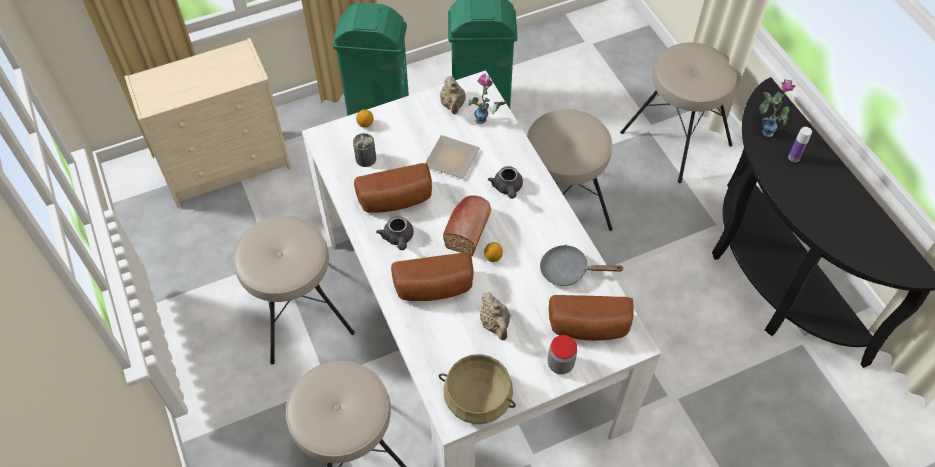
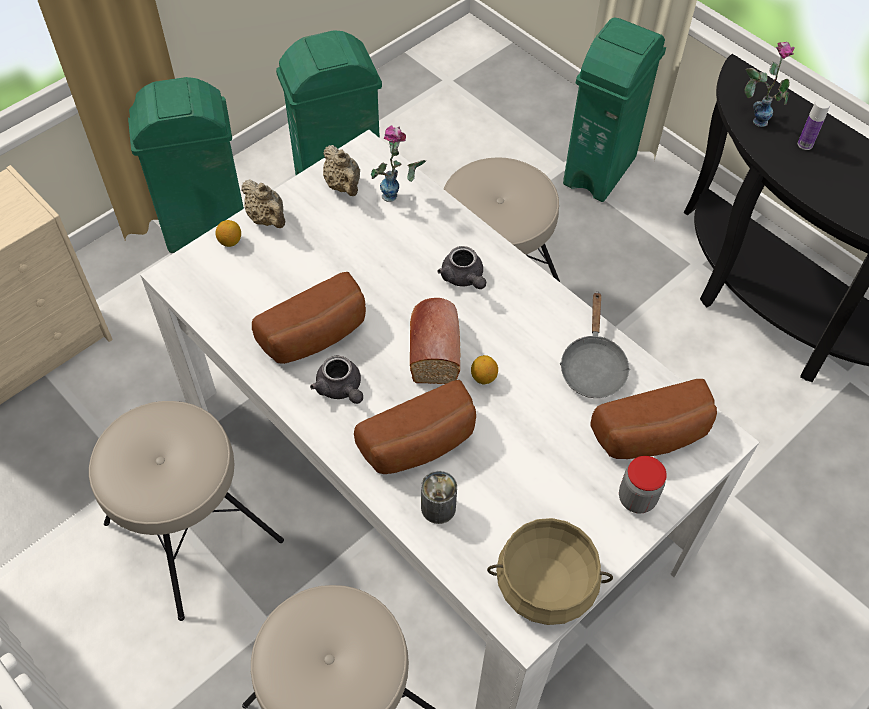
camera: 20 degrees left, 0 degrees up
(366, 158) = (249, 289): can -> can (438, 507)
(451, 157) = (369, 256): plate -> none
(495, 324) = (526, 470): beige teapot -> beige teapot (267, 219)
(569, 270) = (592, 366): grey frying pan -> grey frying pan turned 75 degrees counterclockwise
(676, 138) = (600, 170): beige stool -> green trash can

